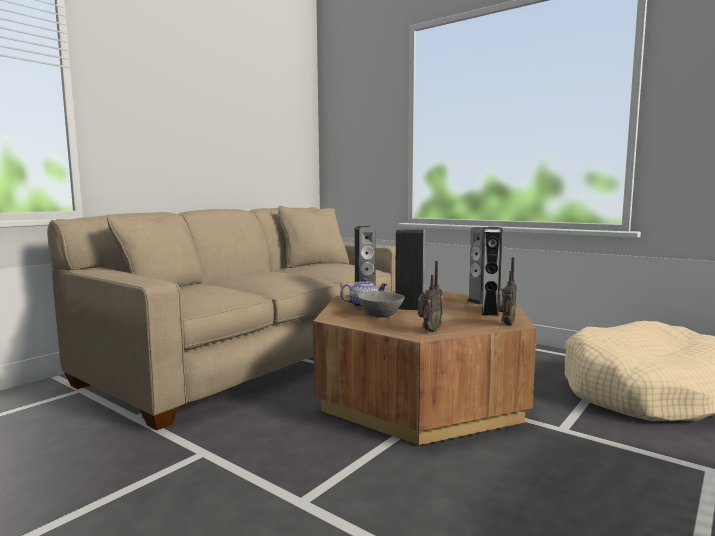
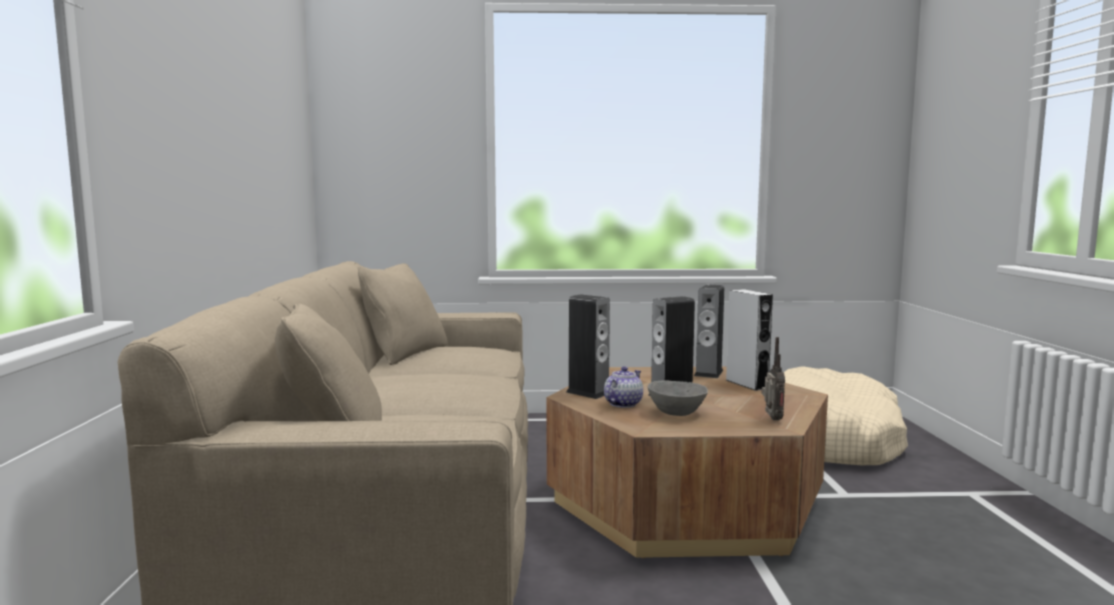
camera: 40 degrees left, 0 degrees up
(505, 324) = (801, 396): radio -> none

